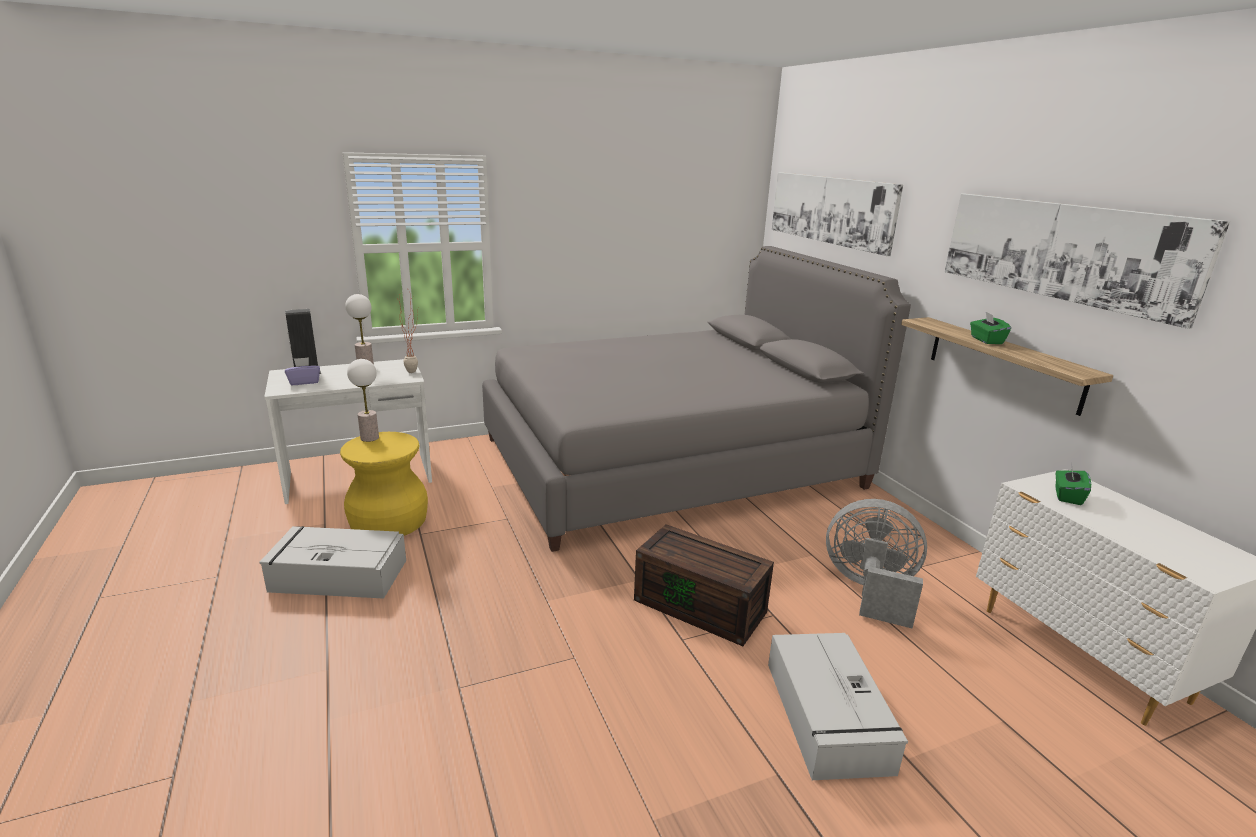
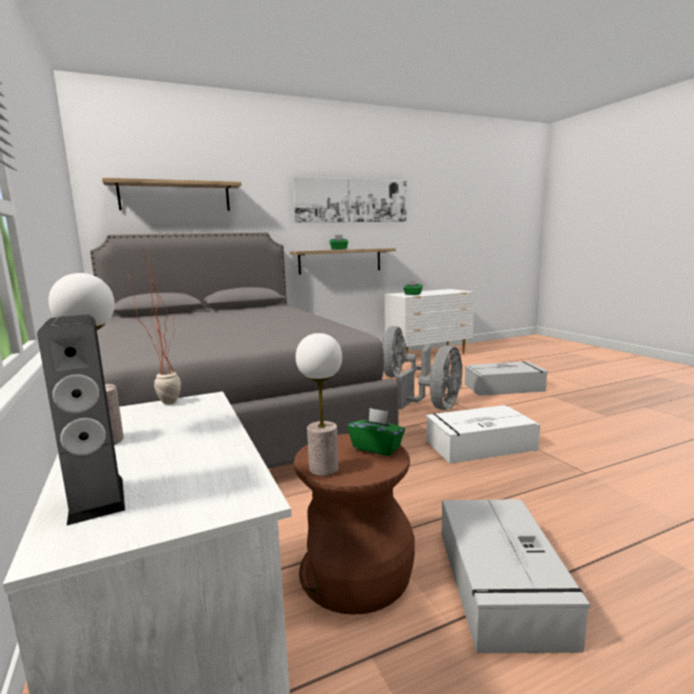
camera: 90 degrees left, 10 degrees down
(304, 382) = (185, 482): purple tissue box -> none
(384, 453) = (377, 448): none -> green tissue box
(388, 522) = (356, 574): yellow stool -> brown stool
(561, 617) = (478, 445): none -> white storage box
(702, 606) = (436, 407): brown storage box -> grey fan
(830, 210) = (175, 196): picture -> shelf

